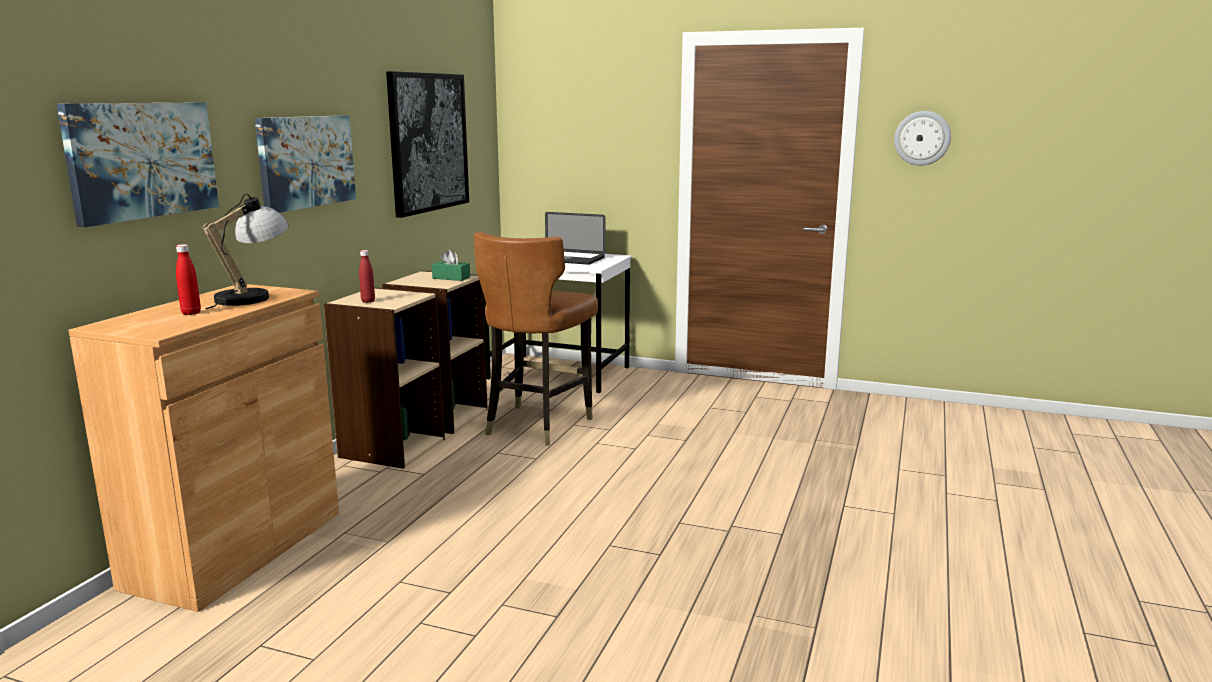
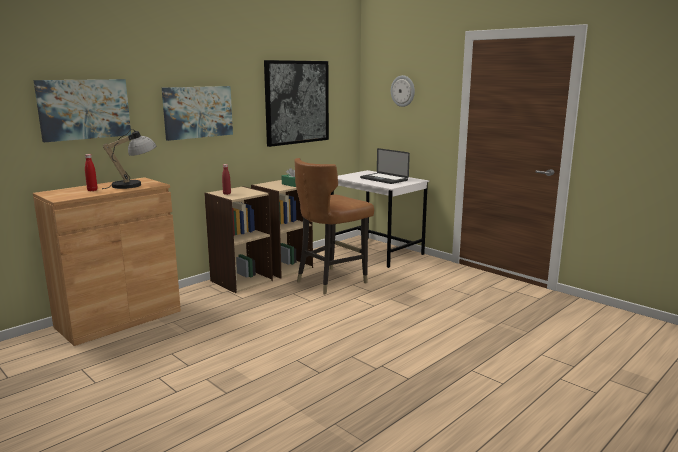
camera: 25 degrees right, 0 degrees up
(922, 138) = (626, 108): wall clock -> wall clock (403, 91)

